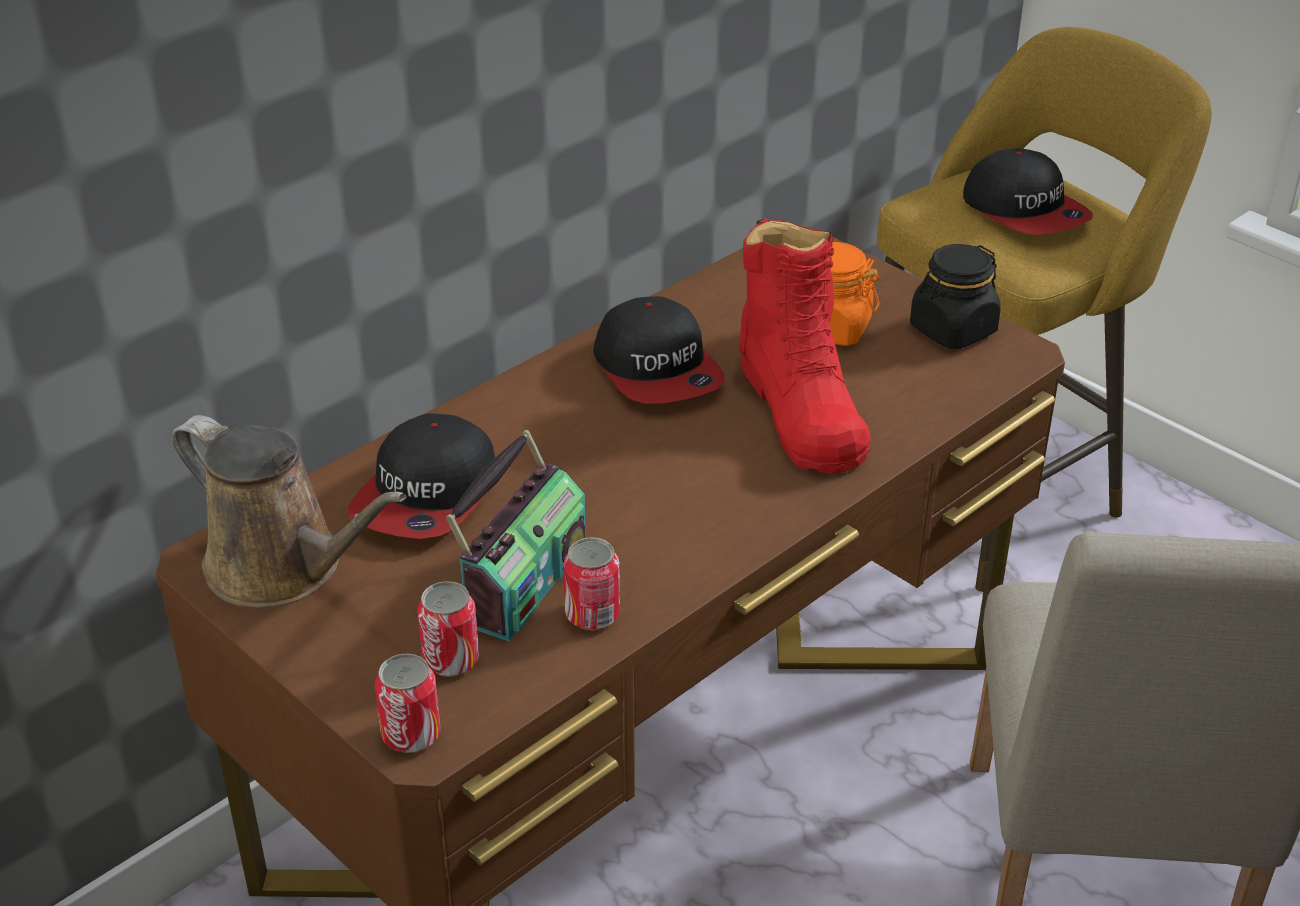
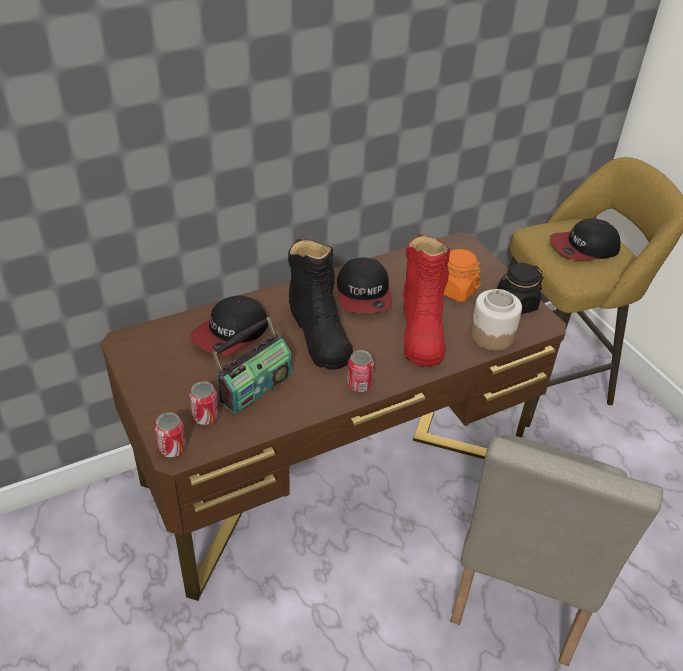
camera: 15 degrees right, 5 degrees up
(283, 568) = (154, 354): brown watering can -> none
(592, 615) = (278, 410): can -> can (359, 384)
(604, 457) = (319, 333): none -> black boot
(935, 392) = (491, 335): none -> jar
(1025, 210) = (584, 248): cap -> cap turned 90 degrees clockwise

